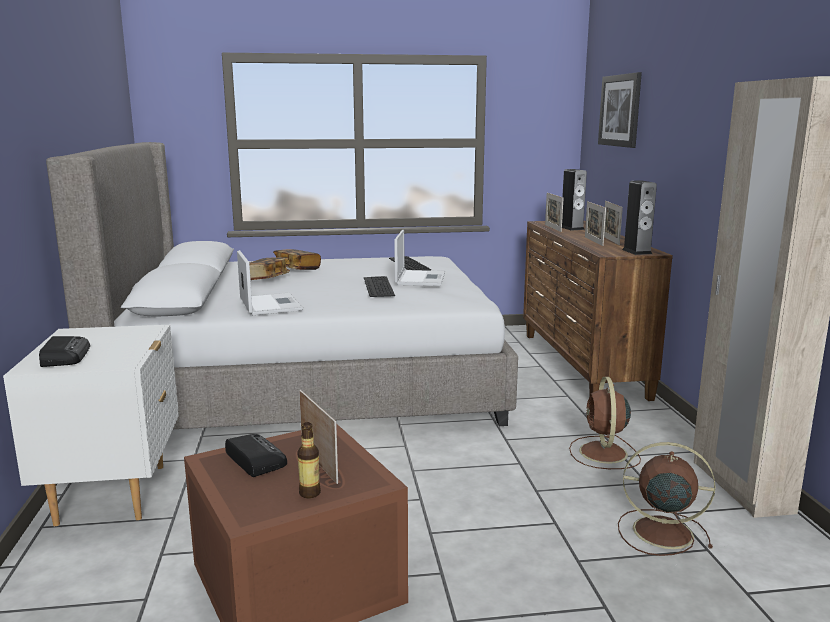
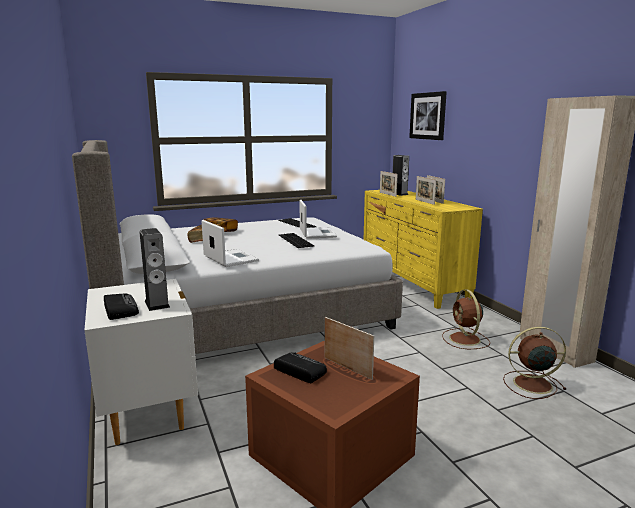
camera: 15 degrees left, 0 degrees up
(310, 493) = (360, 389): bottle -> none
(581, 365) = (412, 284): brown dresser -> yellow dresser
(636, 251) = (459, 207): speaker -> speaker (157, 304)

